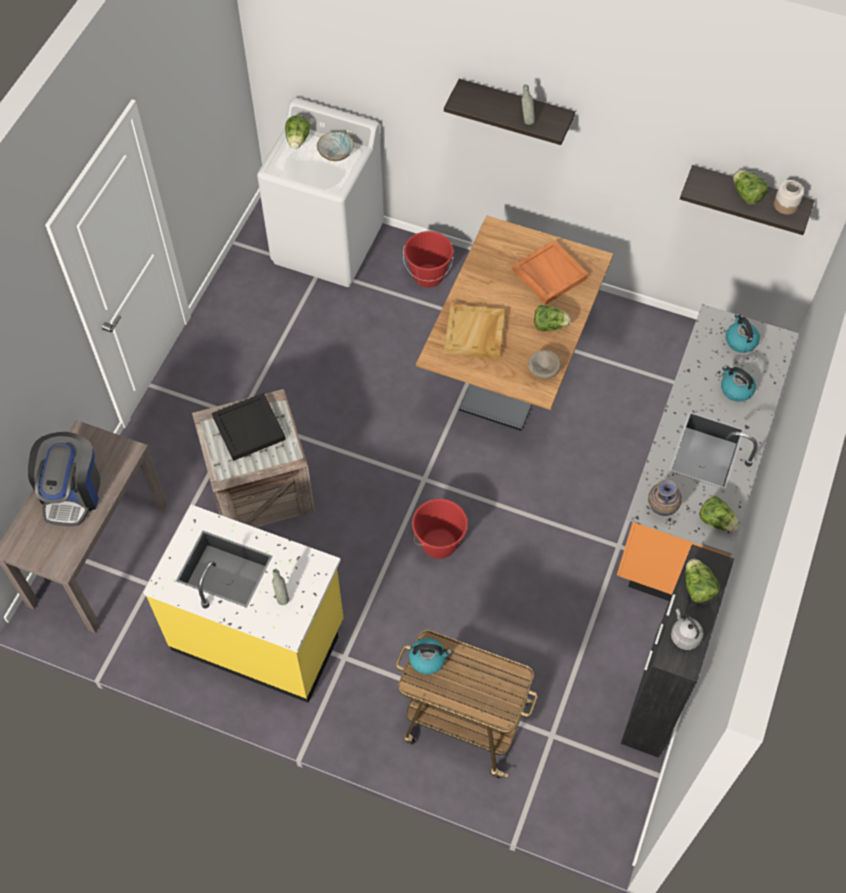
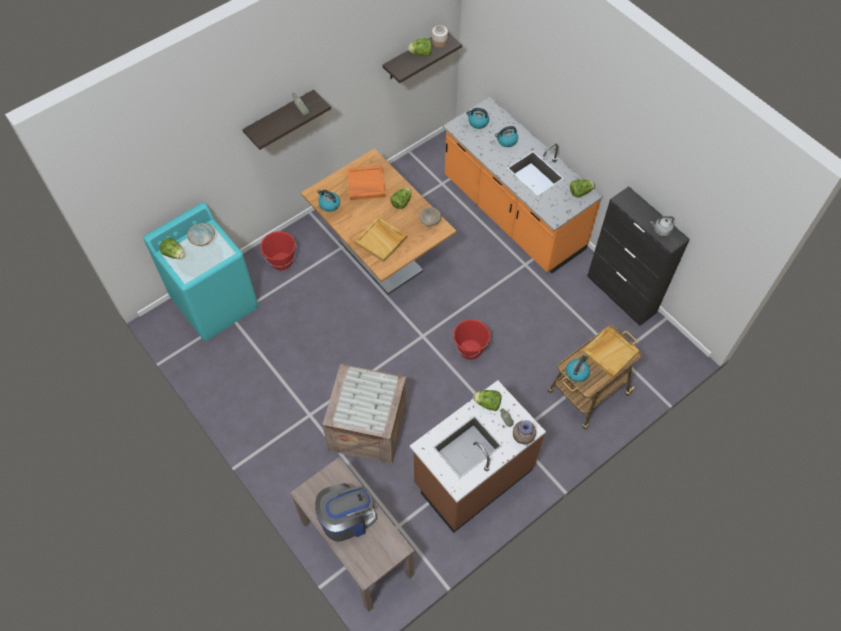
camera: 60 degrees left, 0 degrees up
(72, 493) = (346, 519): coffee machine -> coffee machine turned 60 degrees counterclockwise
(249, 428) = (357, 396): black tray -> none
(259, 635) = (472, 476): yellow counter -> brown counter
(328, 244) = (215, 303): white washing machine -> turquoise washing machine
(486, 687) = (609, 352): none -> beige tray
(489, 252) = (329, 204): none -> kettle
(660, 510) = (559, 212): vase -> vase (522, 439)
(697, 587) = (636, 210): lettuce -> lettuce (487, 403)

